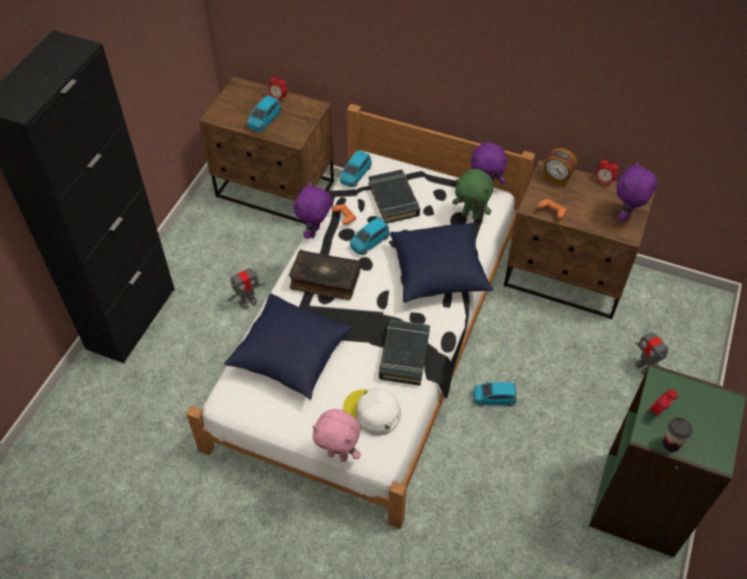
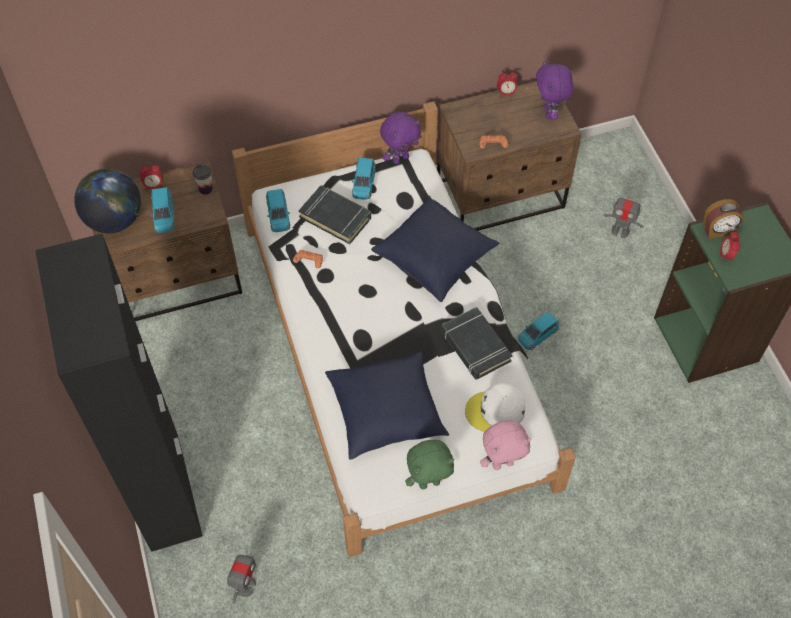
camera: 40 degrees left, 5 degrees up
(231, 105) = (115, 220): none -> globe
(248, 302) = (259, 400): toy robot -> toy robot (246, 586)
(315, 232) = (295, 293): purple plush toy -> none
(325, 280) = (348, 329): book -> none
(369, 242) = (352, 269): blue toy car -> blue toy car (364, 184)
(471, 215) = (411, 190): green plush toy -> green plush toy (429, 482)
(556, 178) = (468, 113): alarm clock -> alarm clock (718, 230)
(671, 444) = (754, 273): cup -> cup (205, 189)

